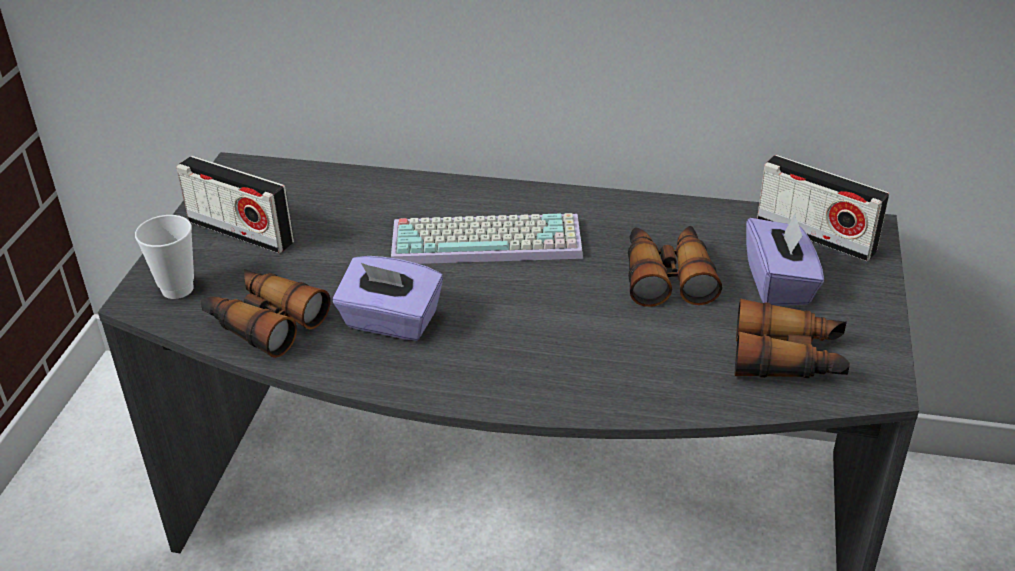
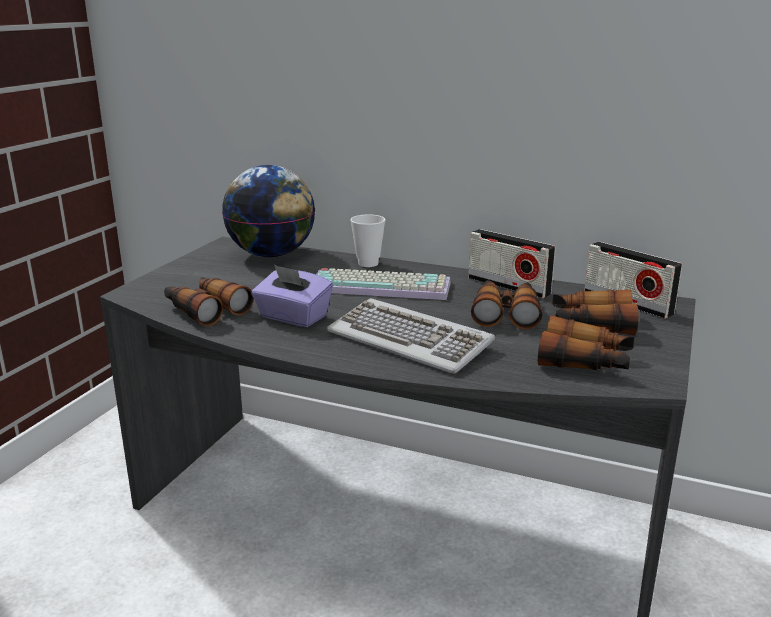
camera: 10 degrees right, 15 degrees down
(177, 289) = (157, 290): cup -> cup (368, 263)
(241, 232) = (214, 269): radio -> radio (508, 286)
(310, 188) = (271, 255): none -> globe
(561, 348) = (410, 340): none -> keyboard
(779, 284) = (591, 324): purple tissue box -> binoculars

